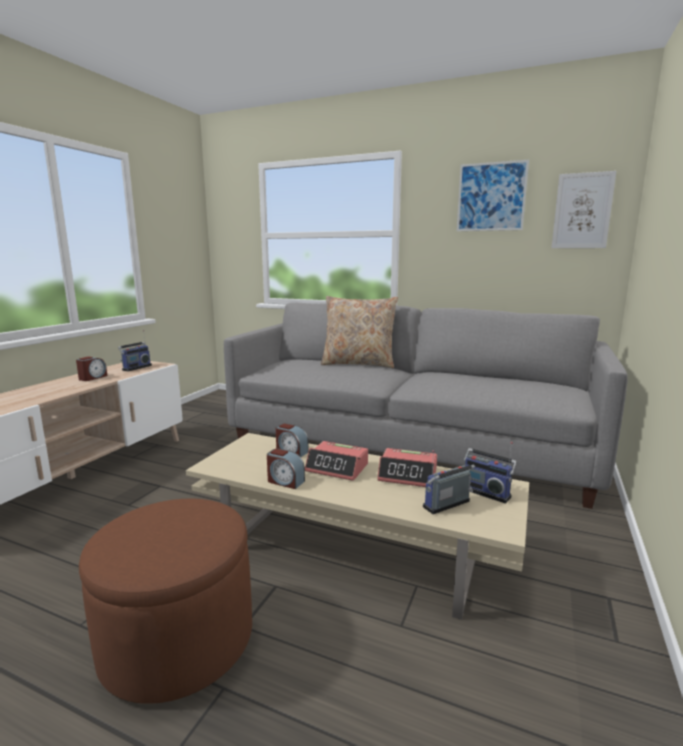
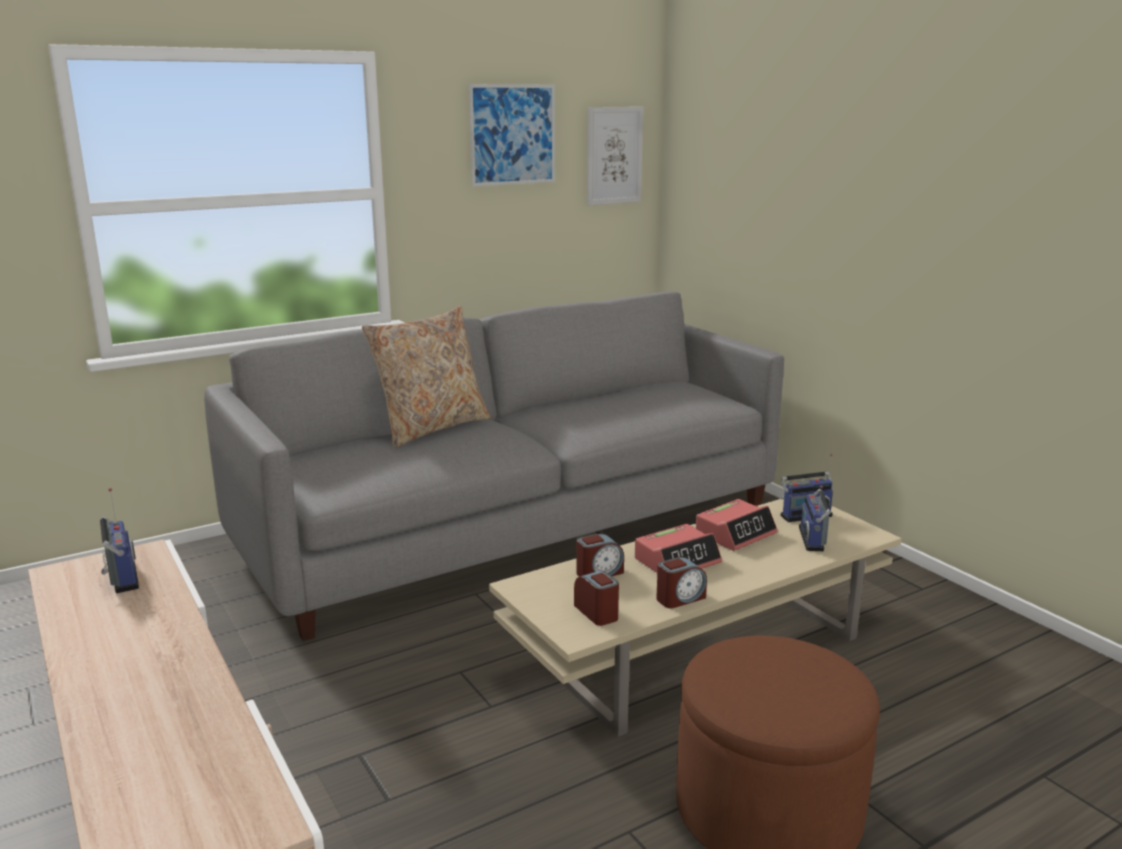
camera: 55 degrees left, 5 degrees up
(92, 378) = (123, 629): alarm clock -> alarm clock (597, 612)

